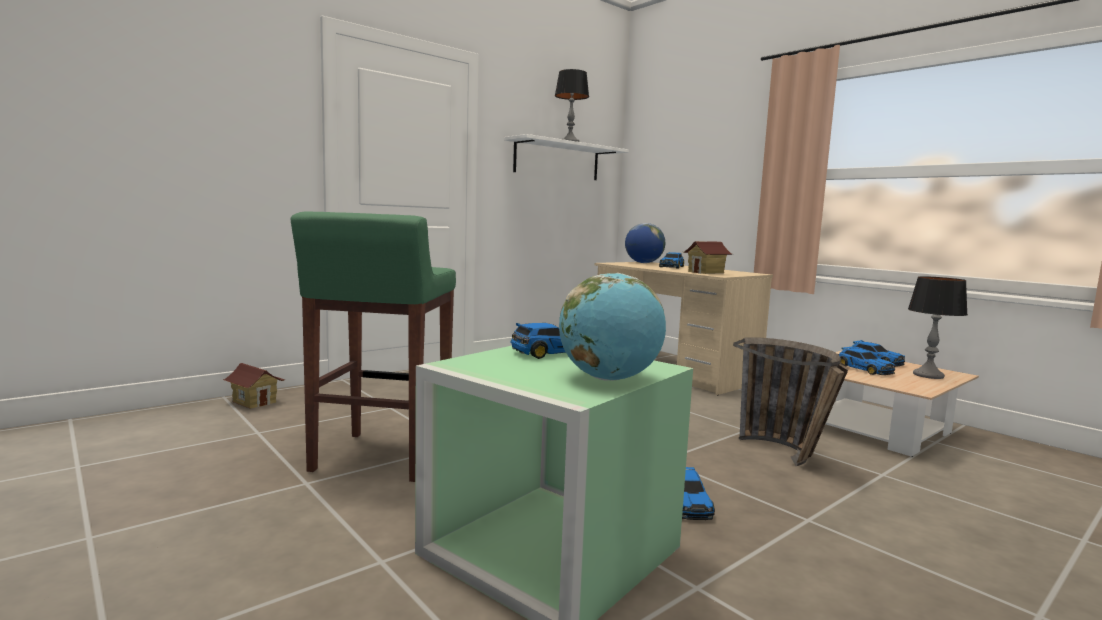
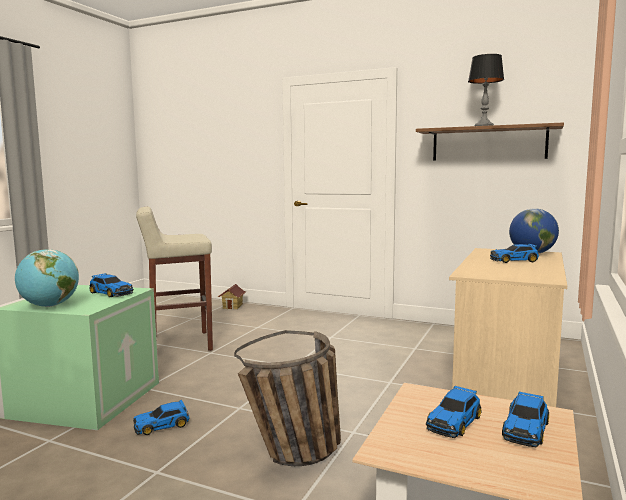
camera: 65 degrees right, 0 degrees up
(381, 458) = (179, 344): green stool -> beige stool
(557, 160) = (488, 144): white shelf -> brown shelf
(706, 272) = (484, 270): toy house -> none
(928, 375) = (495, 465): table lamp -> none

